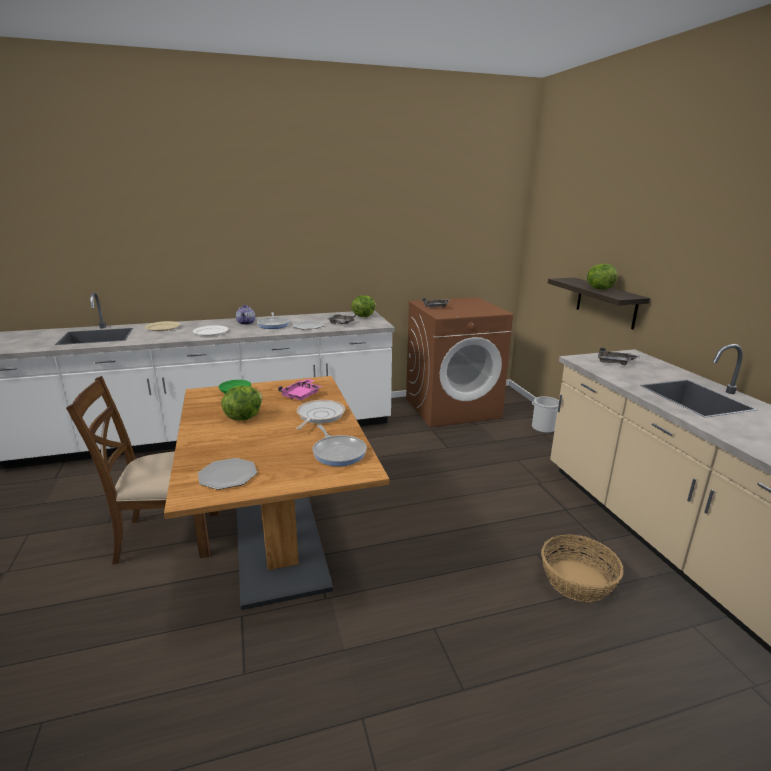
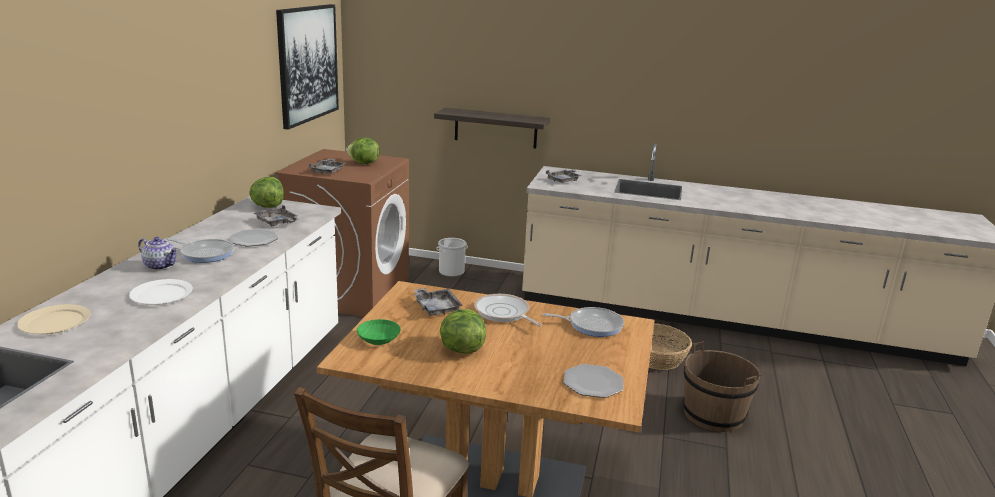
camera: 60 degrees left, 0 degrees up
(302, 395) = (436, 307): pink tray -> grey tray
(469, 228) = (307, 64): none -> picture
(519, 660) = (713, 415): none -> brown bucket
(598, 289) = (501, 116): lettuce -> lettuce (363, 163)

